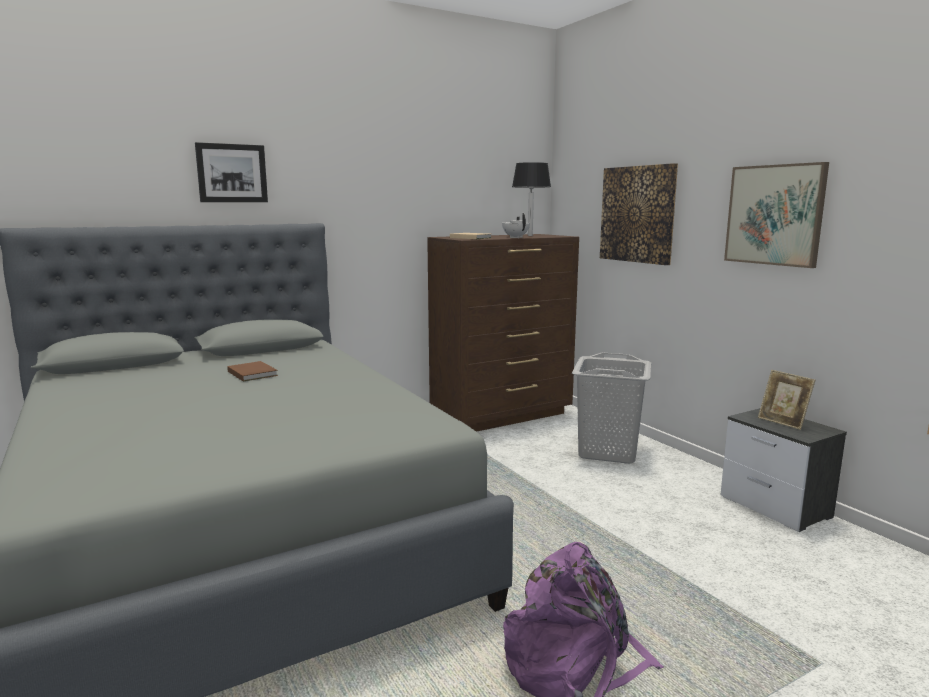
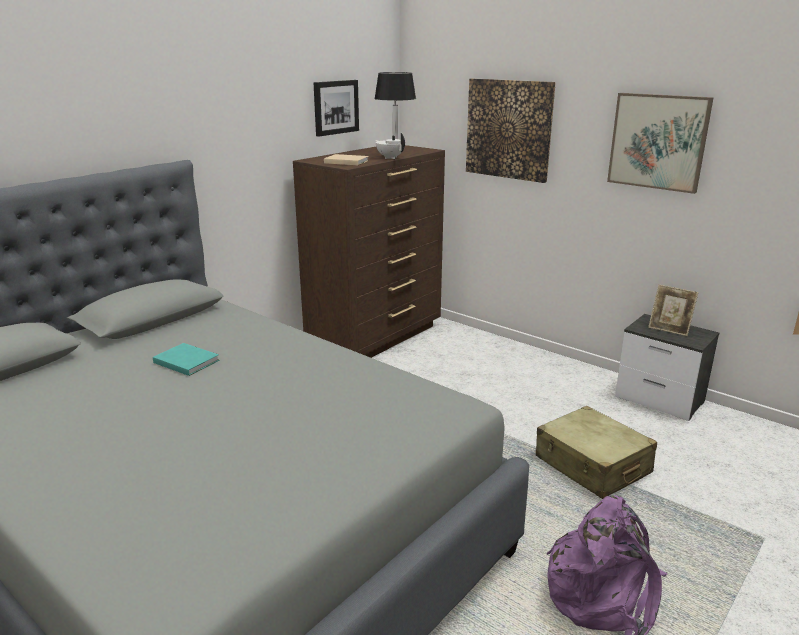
camera: 20 degrees left, 10 degrees up
(232, 173) = (78, 108): picture -> picture (335, 107)
(252, 373) = (186, 361): brown book -> turquoise book
(608, 451) = (498, 365): grey laundry basket -> none
(648, 551) = (592, 465): none -> beige suitcase

